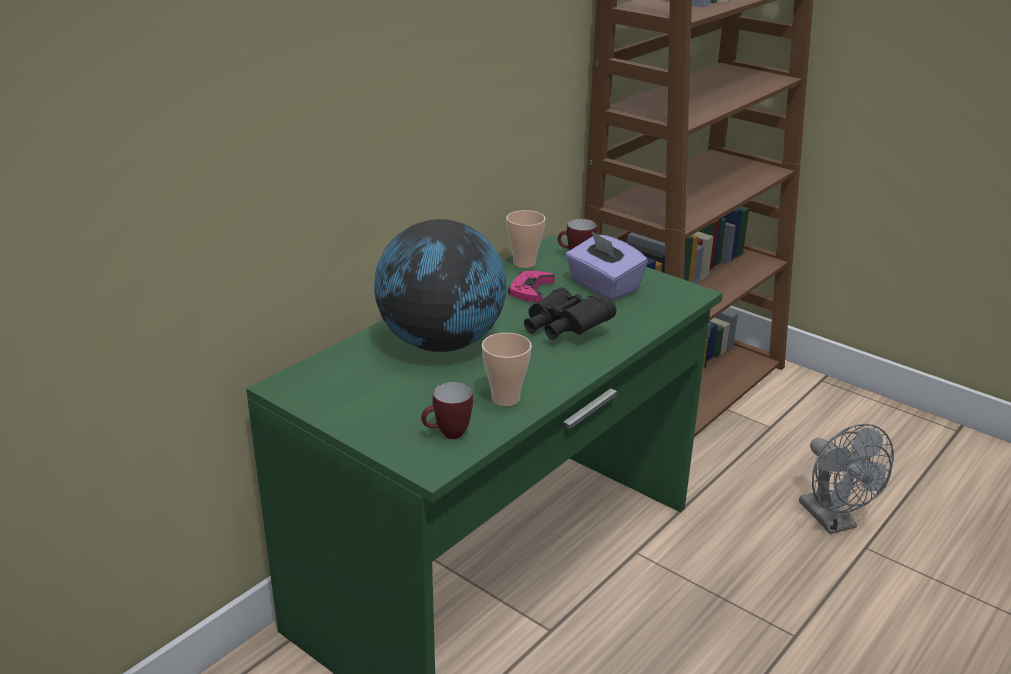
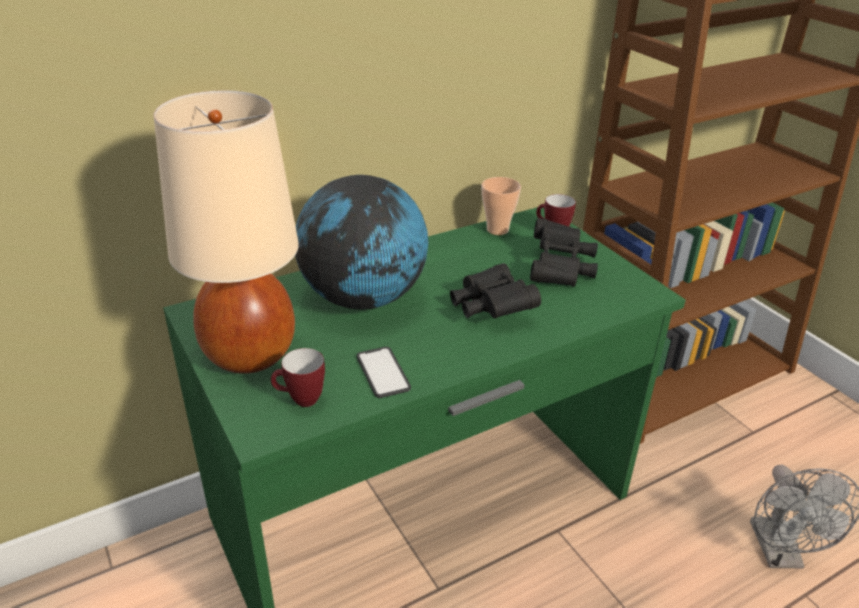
camera: 20 degrees right, 5 degrees up
(370, 410) = (250, 355): none -> beige table lamp
(505, 398) = (383, 373): cup -> phone
(530, 290) = (485, 259): pink game controller -> none
(603, 287) = (560, 269): purple tissue box -> black binoculars

